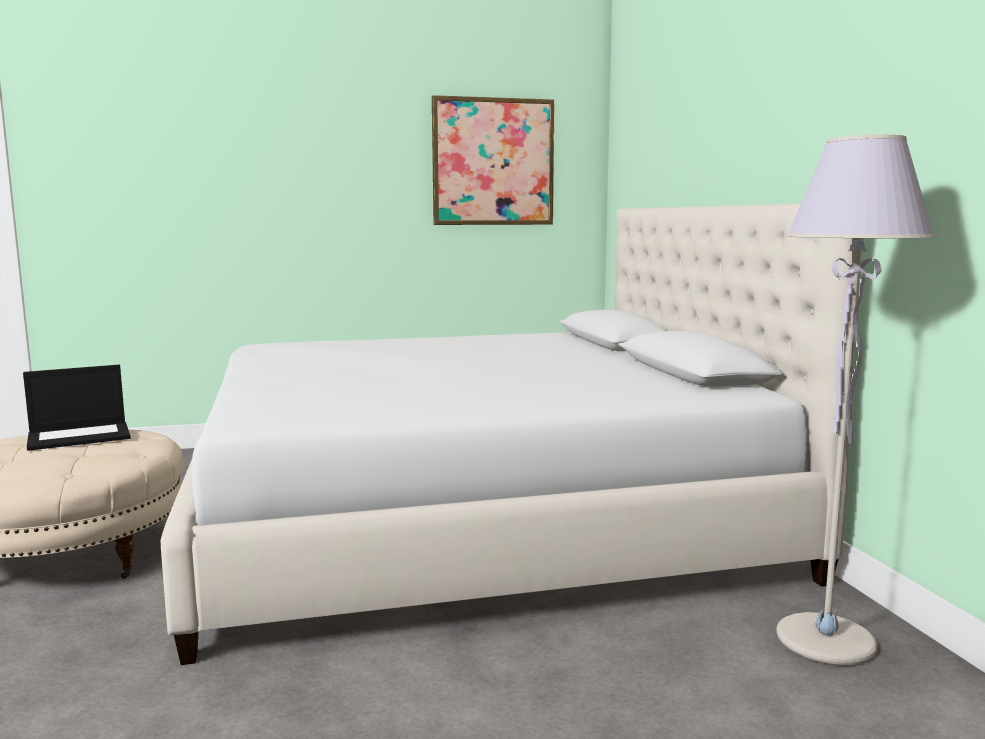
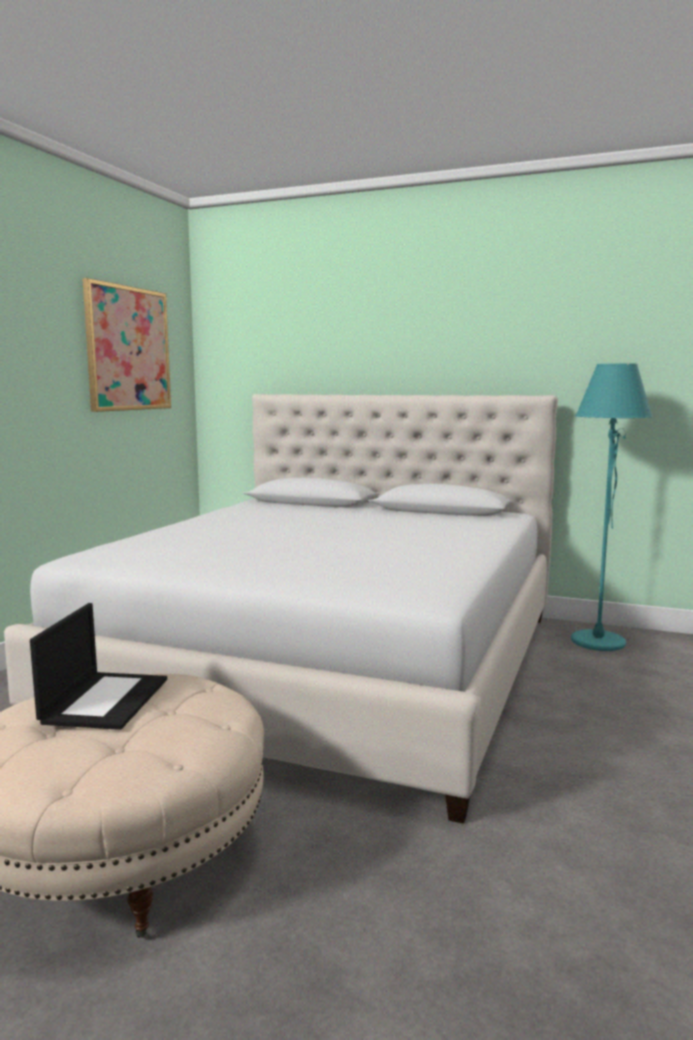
camera: 55 degrees left, 0 degrees up
(826, 641) = (598, 642): grey floor lamp -> turquoise floor lamp

